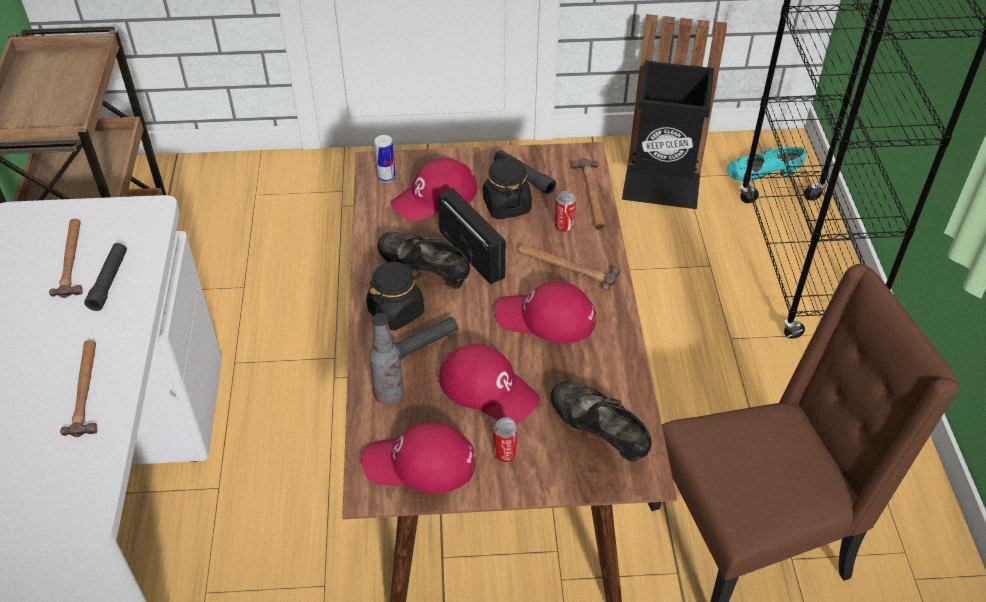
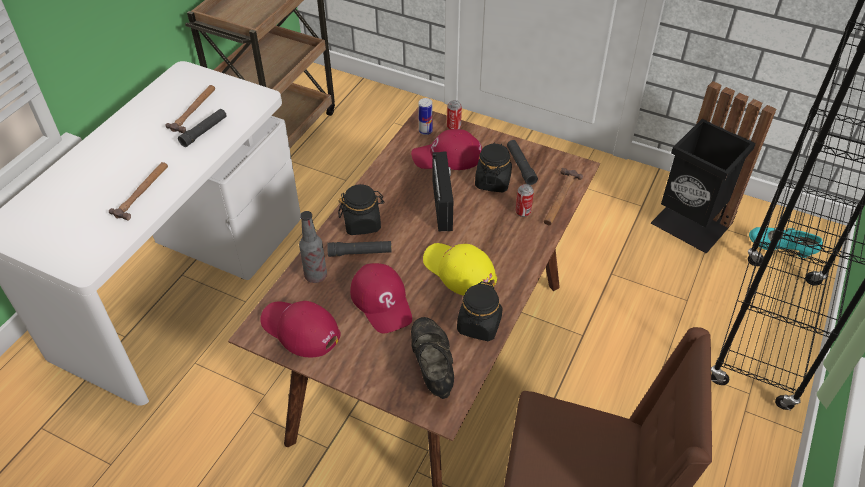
camera: 30 degrees right, 0 degrees up
(424, 272) = (401, 205): black shoe -> none
(505, 453) = (359, 350): can -> can (454, 127)
(545, 318) = (459, 271): red cap -> yellow cap
(567, 266) = (502, 241): hammer -> none
(612, 367) = (479, 325): none -> black jar

